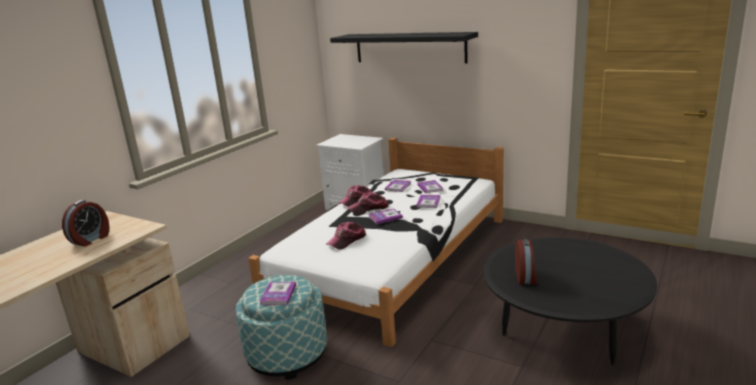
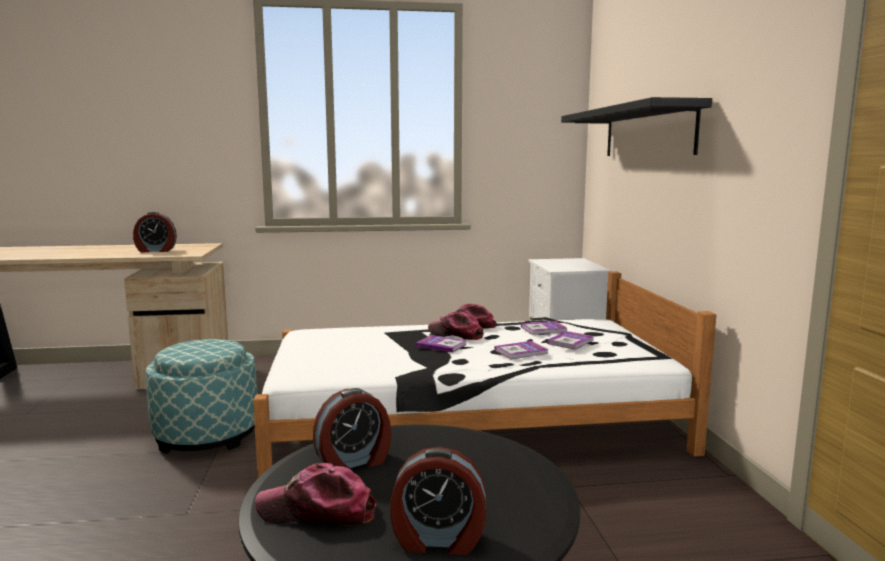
camera: 50 degrees right, 10 degrees down
(278, 294) = (189, 350): book -> none
(347, 240) = (357, 347): cap -> cap (317, 511)
(614, 276) = (438, 540): none -> alarm clock

